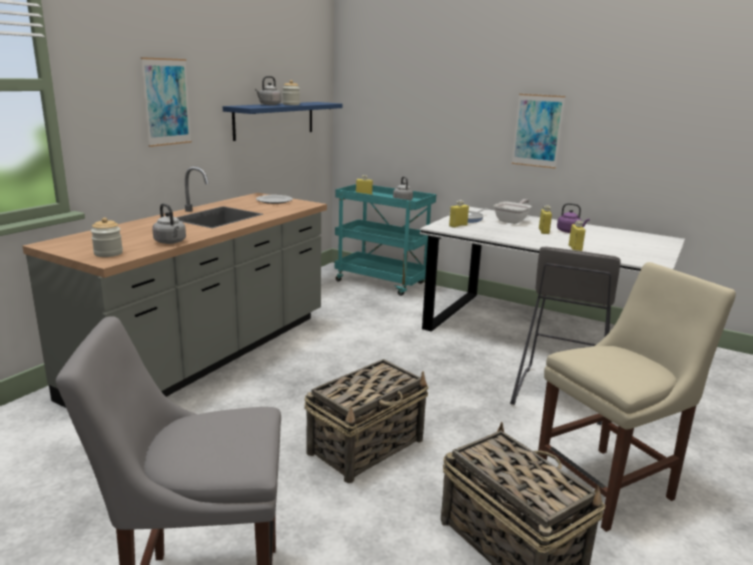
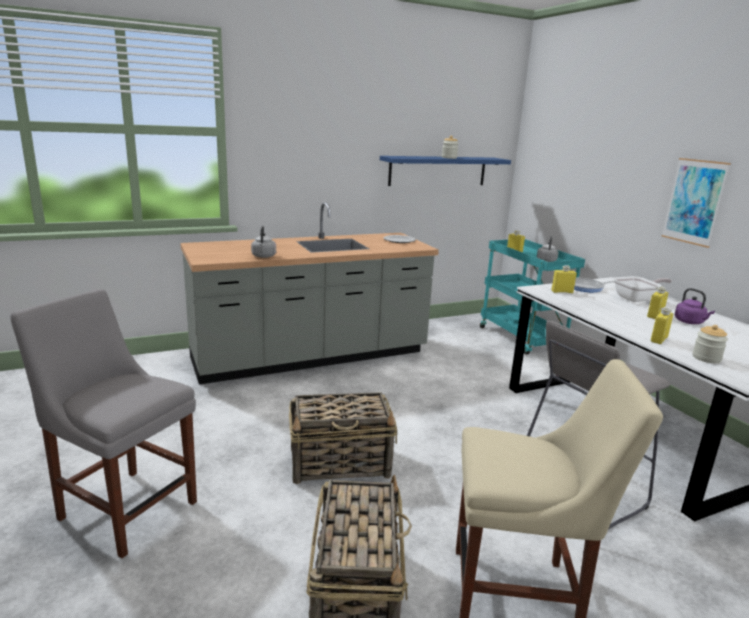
camera: 35 degrees right, 0 degrees up
(108, 253) = (213, 256): jar -> jar (706, 358)
(166, 102) = (323, 149): picture -> none
(269, 104) = (427, 157): grey kettle -> none

